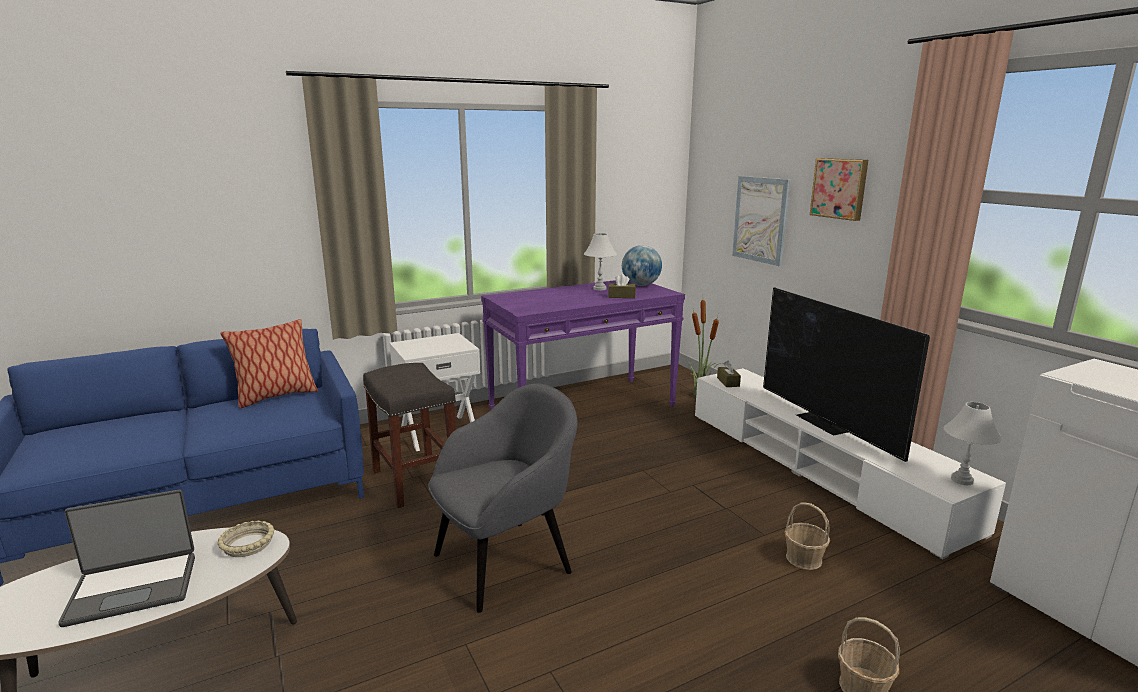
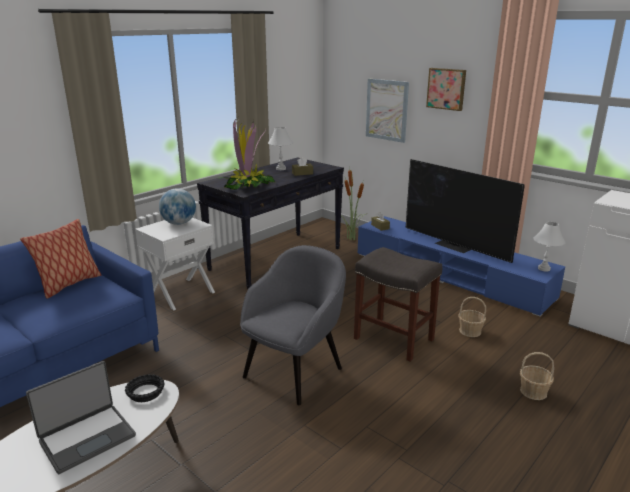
camera: 20 degrees left, 5 degrees up
(248, 544) = (145, 392): beige bowl -> black bowl
(416, 481) = (190, 331): grey stool -> grey stool (395, 339)
(537, 304) = (248, 186): none -> potted plant
(583, 407) = (276, 258): purple console table -> black console table
(641, 285) = (307, 163): globe -> globe (179, 223)
(818, 467) = (450, 275): white tv stand -> blue tv stand

